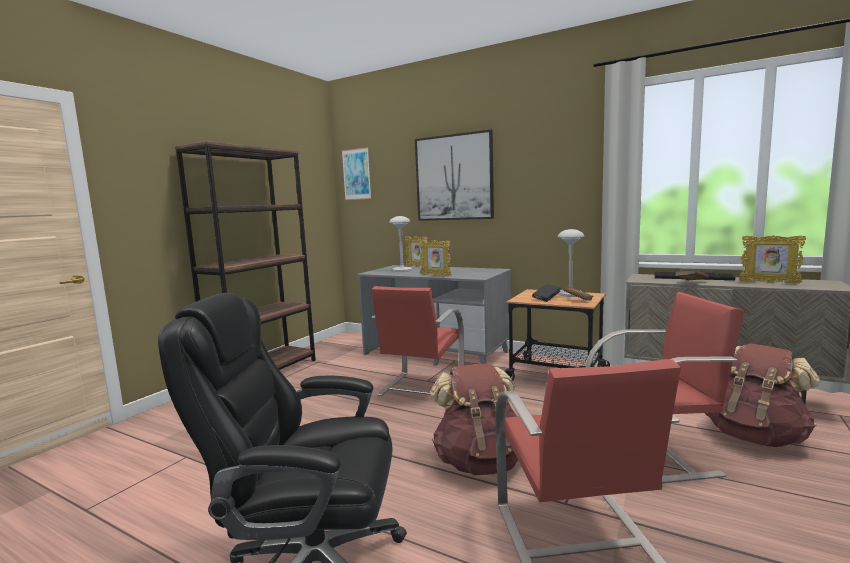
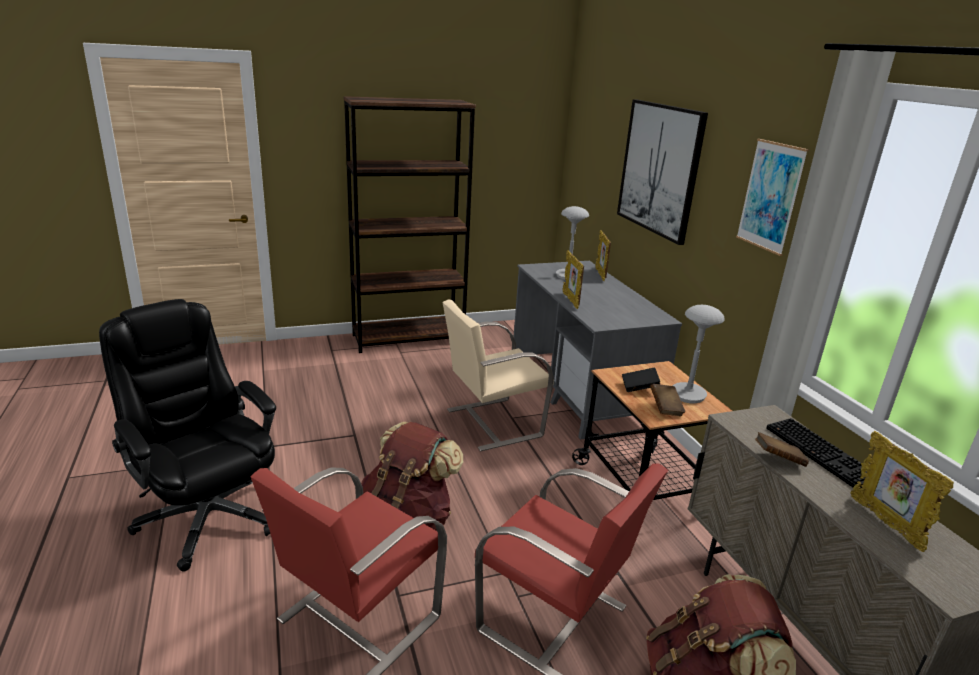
camera: 40 degrees right, 15 degrees up
(356, 174) = (583, 128): picture -> picture (770, 196)
(420, 388) = (492, 423): red chair -> beige chair

